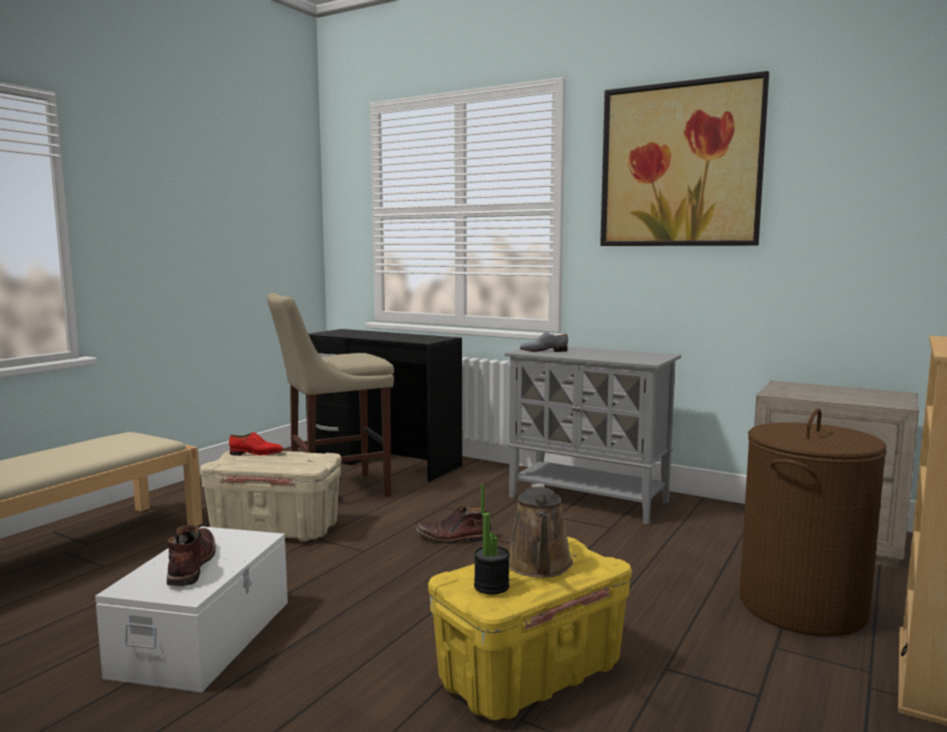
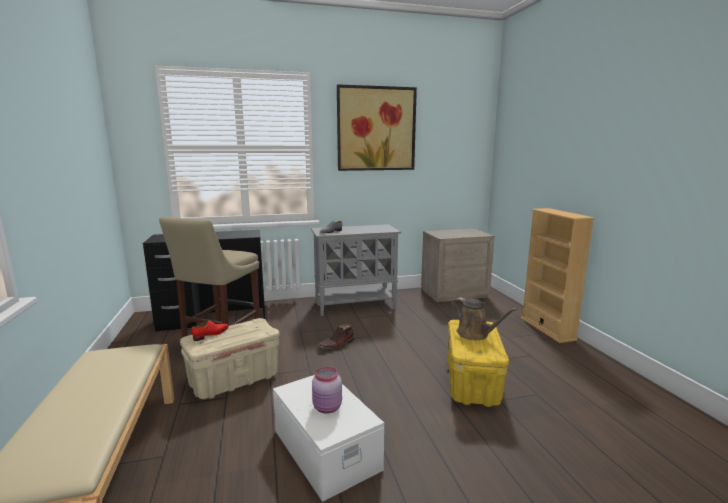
camera: 45 degrees left, 5 degrees up
(190, 565) = (327, 408): brown boot -> pink jar
(491, 586) = (482, 349): potted plant -> none
(801, 606) = (489, 320): brown laundry basket -> none

